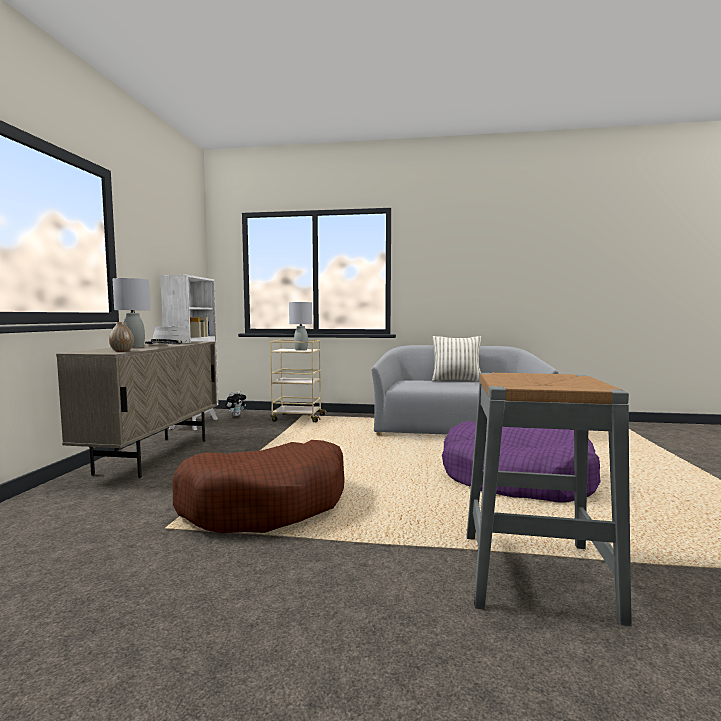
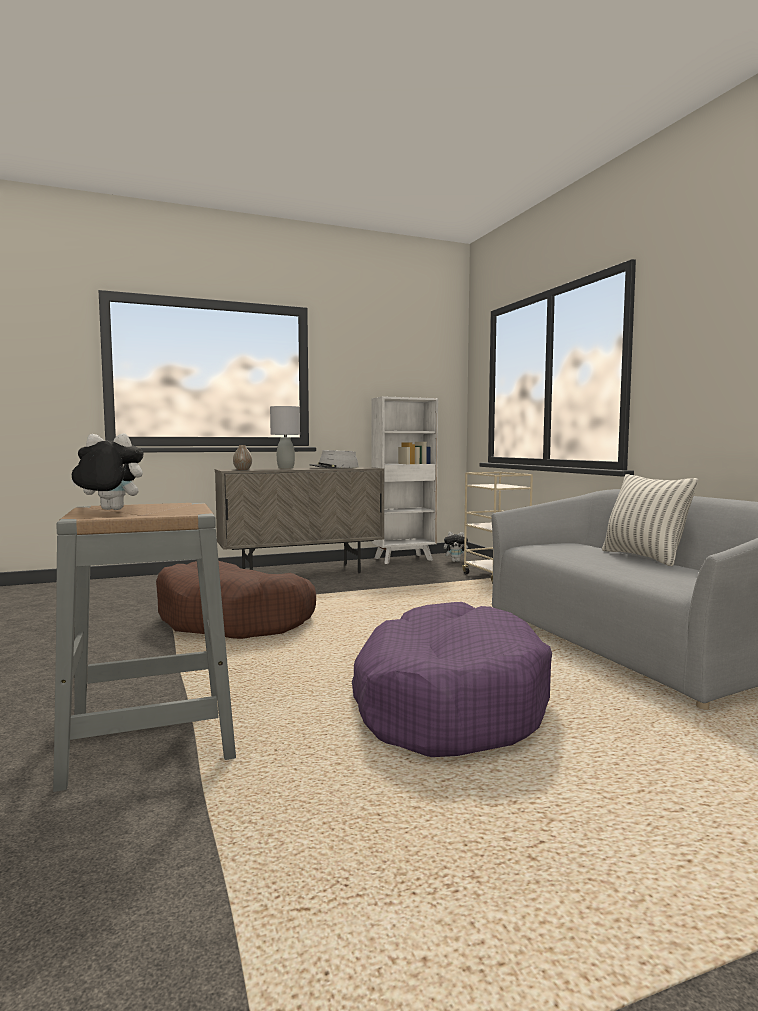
camera: 60 degrees right, 0 degrees up
(300, 350) = (499, 486): grey table lamp -> none
(528, 385) = (108, 510): none -> plush toy

